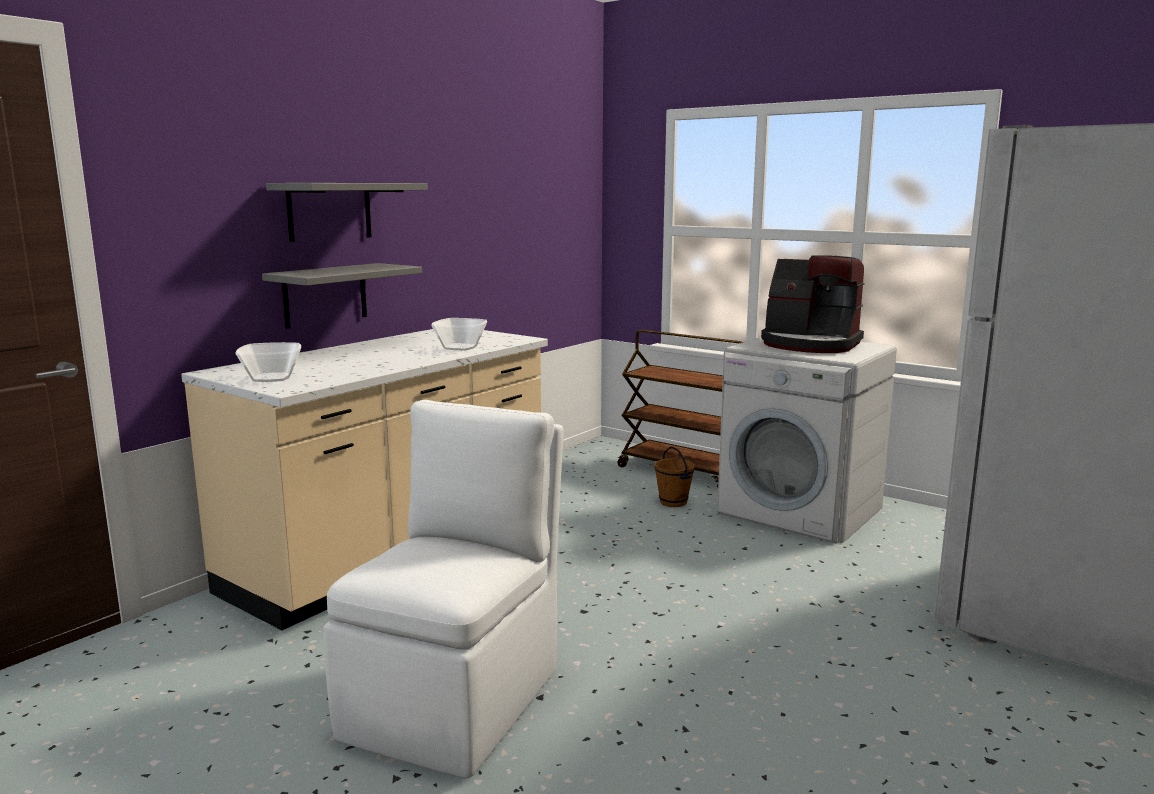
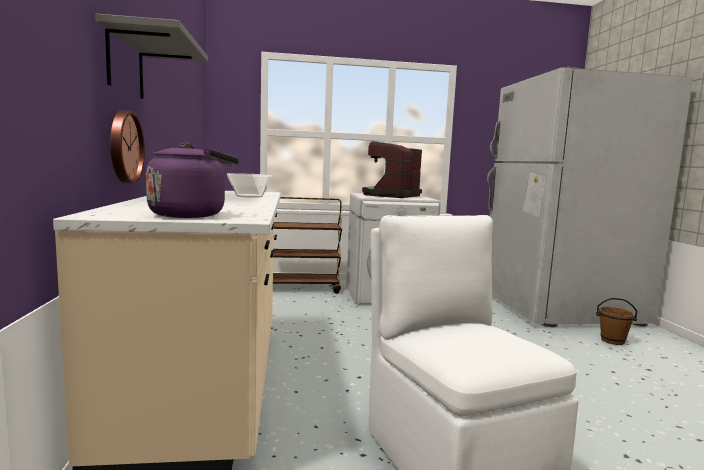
camera: 45 degrees left, 5 degrees down
(272, 378) = (191, 215): bowl -> purple kettle
(325, 295) = (124, 147): grey shelf -> wall clock
(674, 502) = (325, 304): brown bucket -> brown bucket (612, 341)
(810, 344) = (391, 195): coffee machine -> coffee machine turned 135 degrees clockwise

